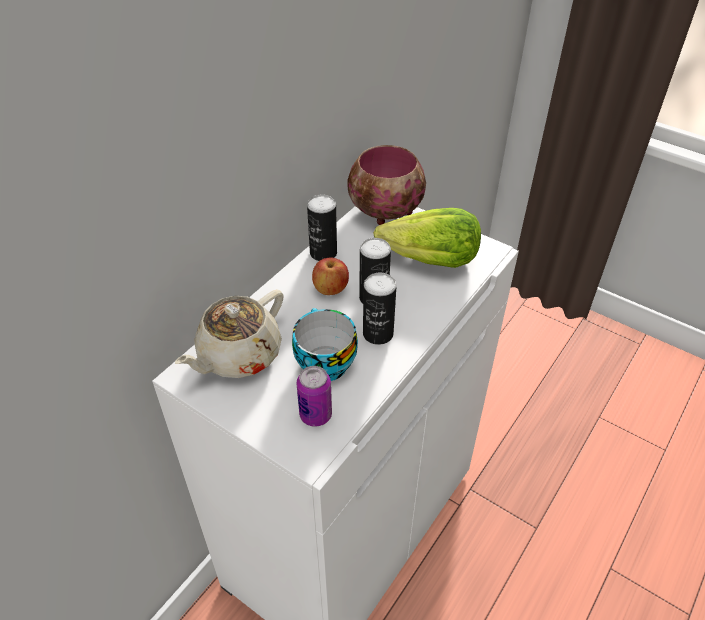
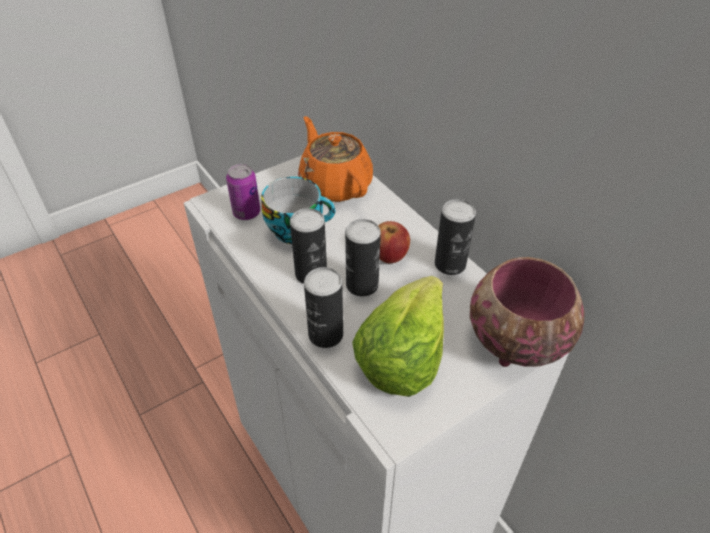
camera: 110 degrees right, 0 degrees up
(238, 355) = (335, 184): beige teapot -> orange teapot
(437, 305) = (325, 334): none -> can

